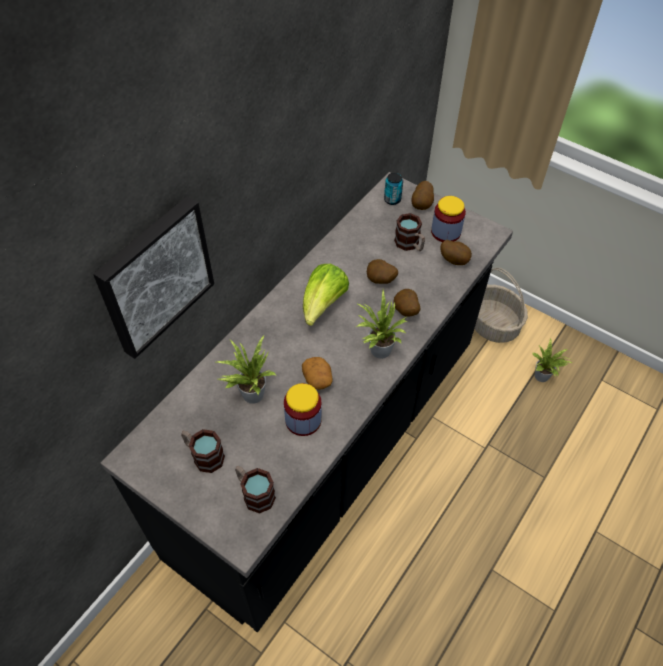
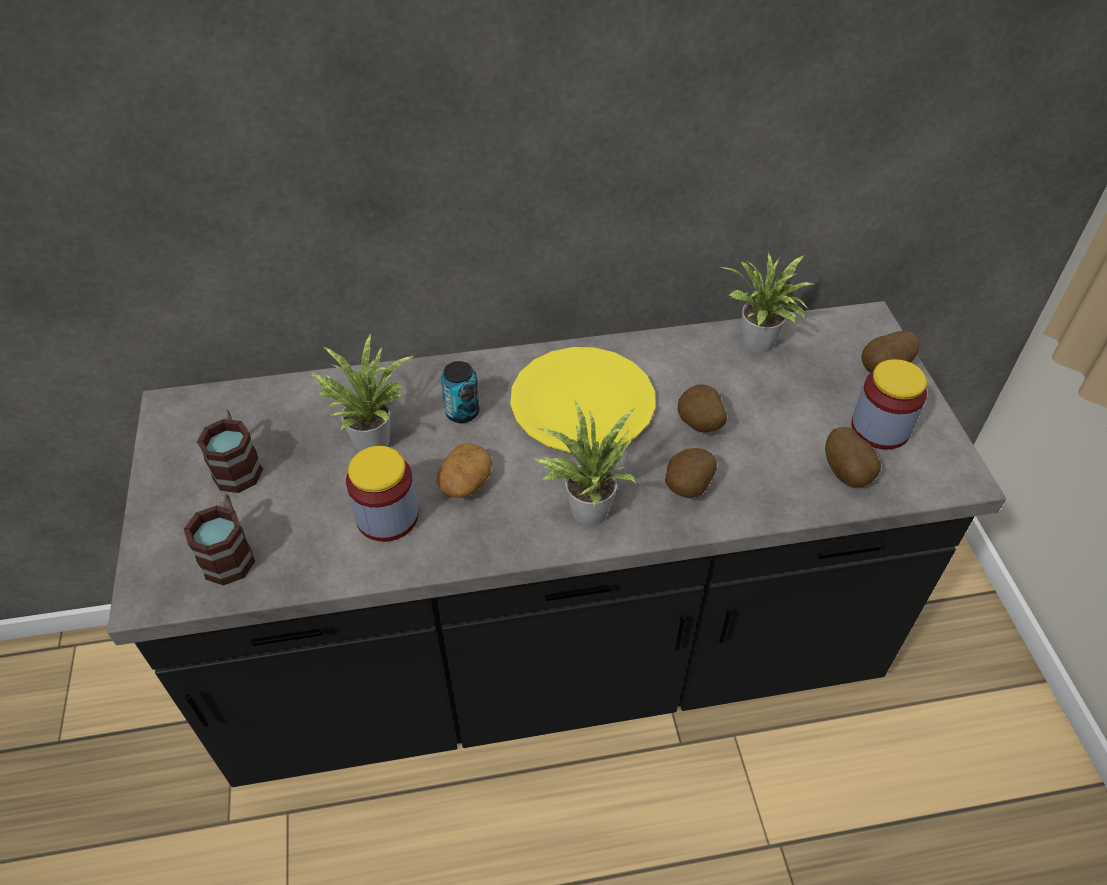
camera: 45 degrees right, 5 degrees down
(154, 276) = (292, 163): picture -> none
(323, 305) = (583, 402): lettuce -> yellow plate
(392, 200) = (844, 337): can -> can (462, 412)
(410, 245) = (800, 409): mug -> none
(493, 325) = (965, 688): basket -> none
(543, 377) = (976, 828): potted plant -> potted plant (758, 345)

